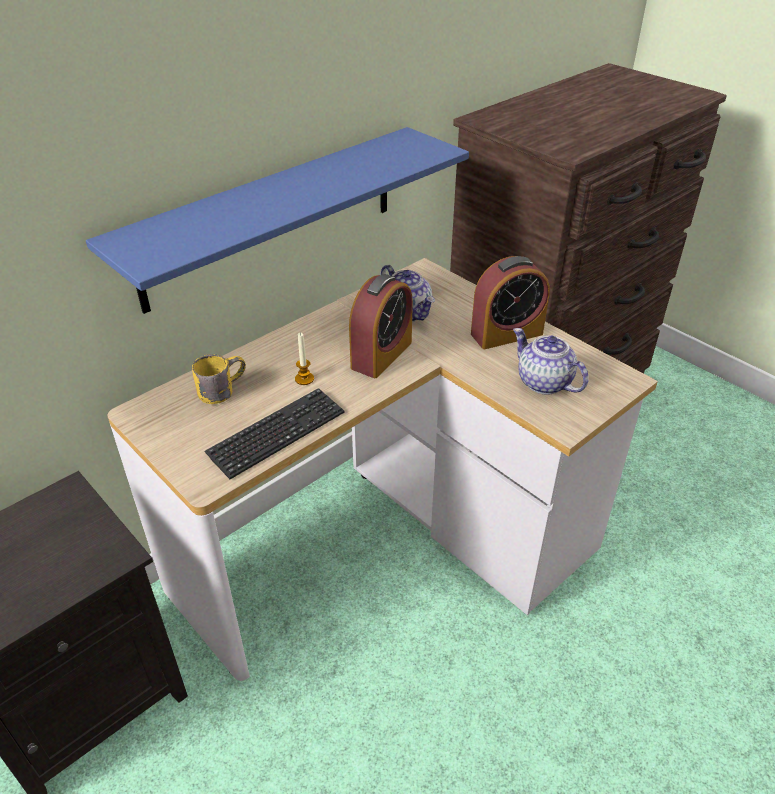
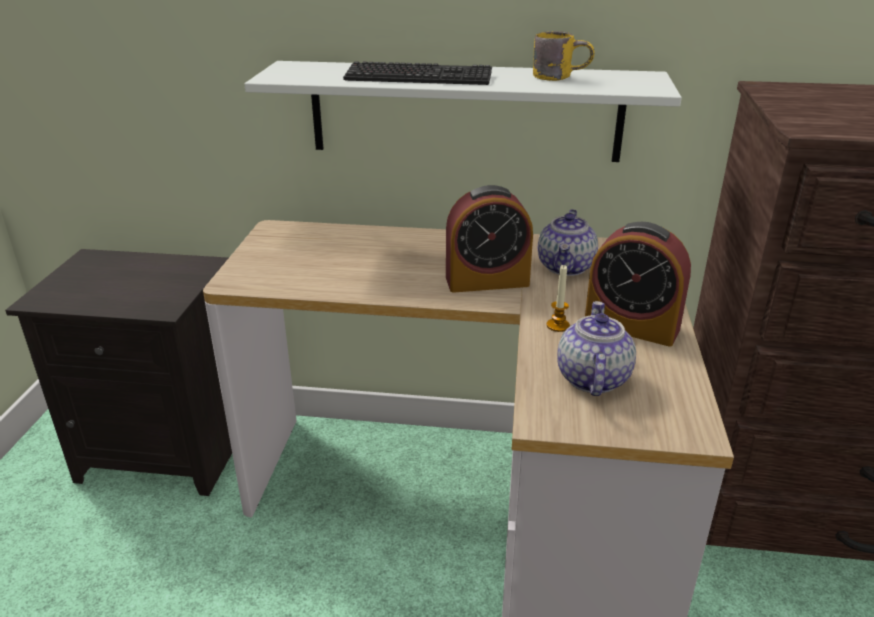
camera: 50 degrees right, 10 degrees down
(220, 389) = (340, 242): yellow mug -> yellow mug (559, 76)
(272, 217) = (465, 111): blue shelf -> white shelf
(277, 434) = (320, 283): keyboard -> keyboard (418, 77)
(304, 379) = (401, 265): candle -> candle (558, 325)

